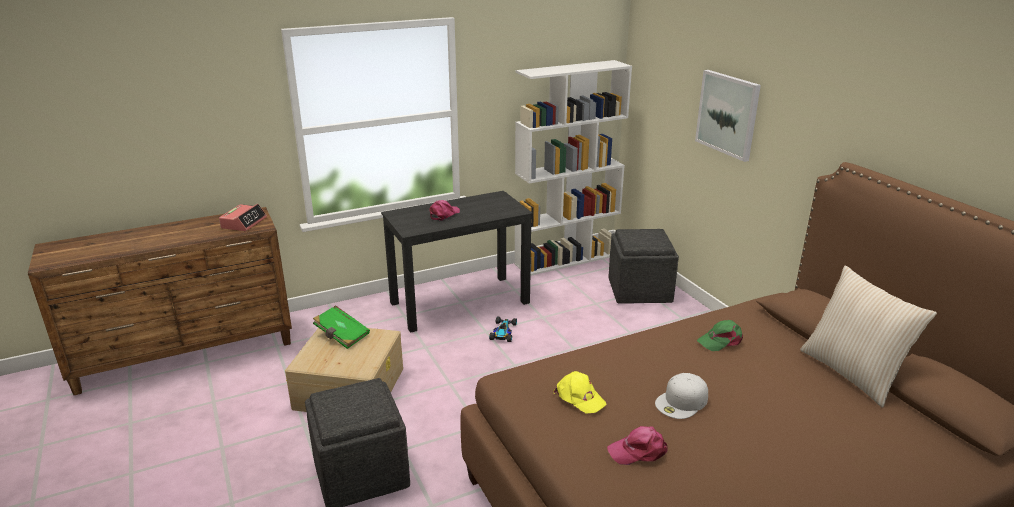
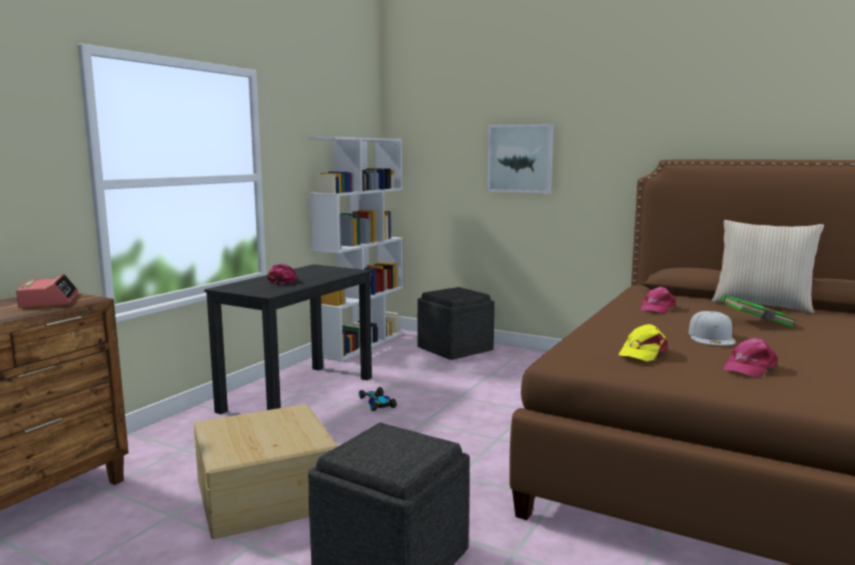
camera: 35 degrees left, 15 degrees down
(341, 336) = (241, 424): green book -> green book (757, 323)
(579, 397) = (642, 352): yellow cap -> yellow cap turned 120 degrees clockwise
(721, 341) = (656, 308): green cap -> pink cap

